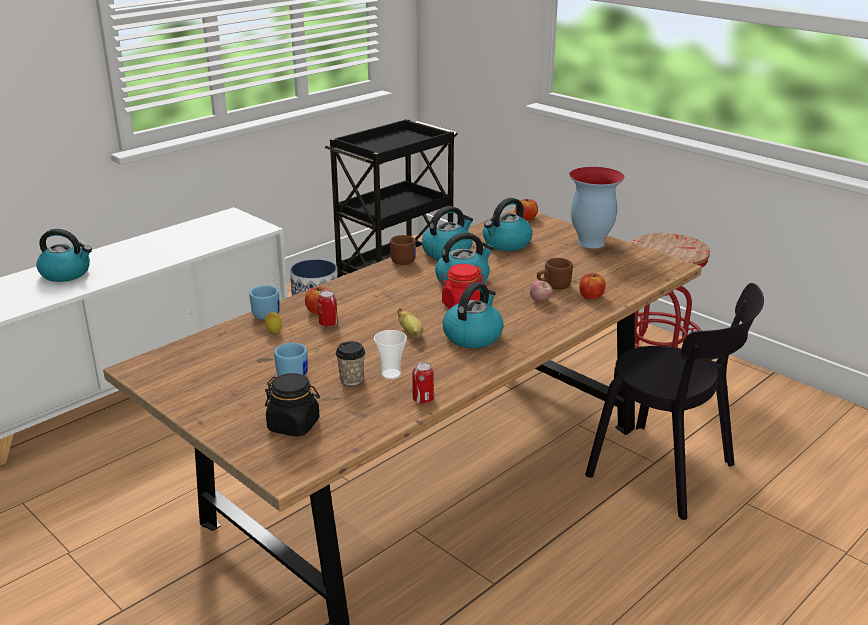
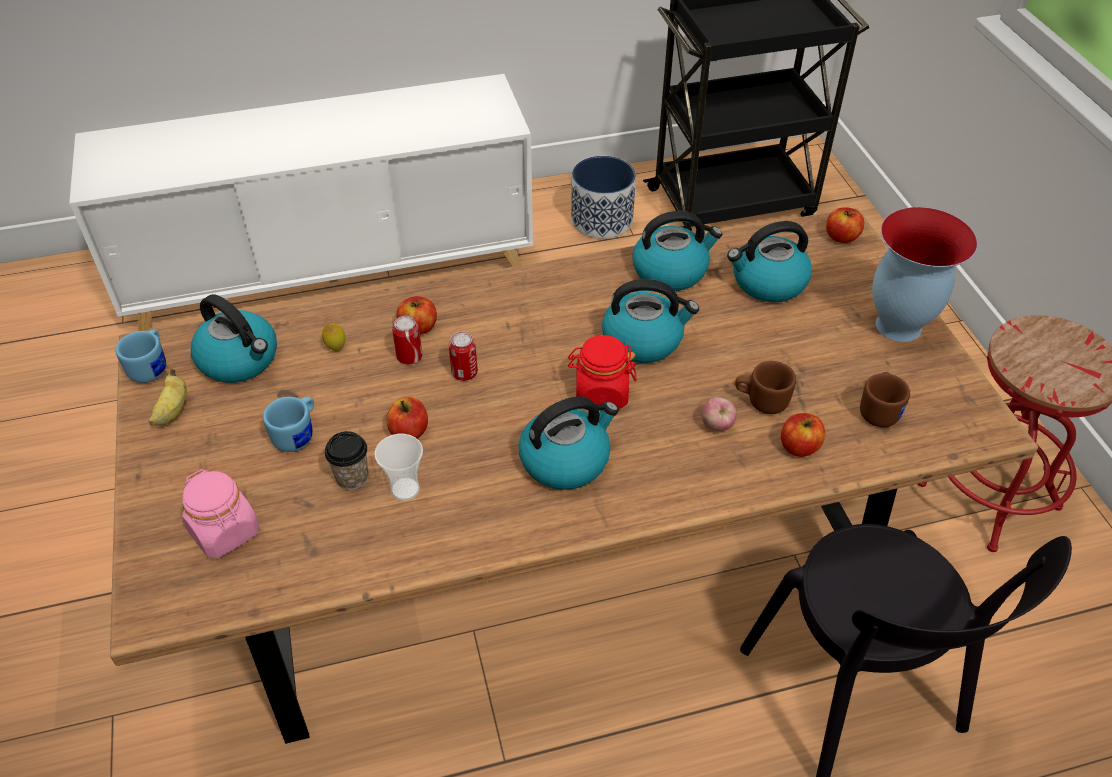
camera: 30 degrees right, 20 degrees up
(66, 273) = (240, 136): kettle -> kettle (240, 360)
(265, 313) = (354, 307): blue mug -> blue mug (151, 367)
(294, 425) = (225, 531): black jar -> pink jar
(365, 352) = (409, 432): none -> apple
(402, 260) = (598, 265): brown mug -> brown mug (879, 410)
(411, 334) = (492, 420): banana -> banana (172, 411)
(423, 399) = (404, 557): can -> can (464, 373)

